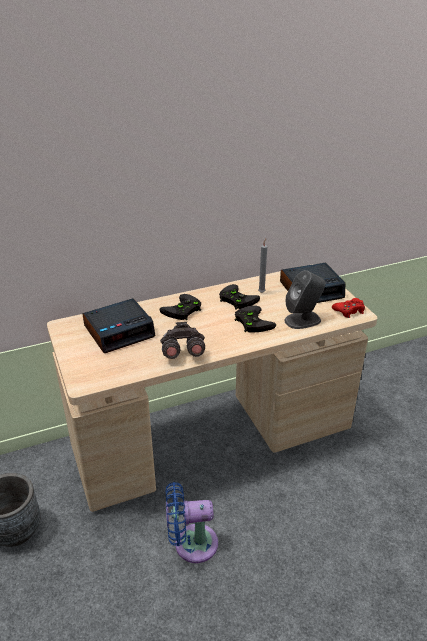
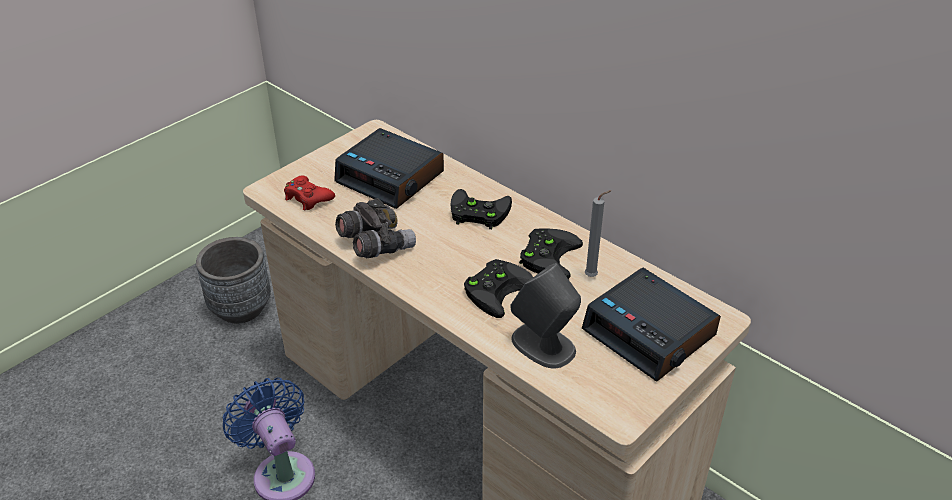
camera: 65 degrees right, 5 degrees up
(349, 311) = (618, 399): red game controller -> red game controller (308, 198)

